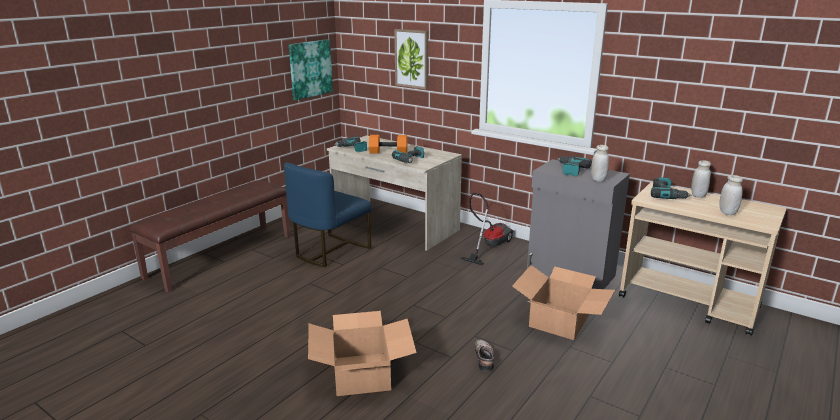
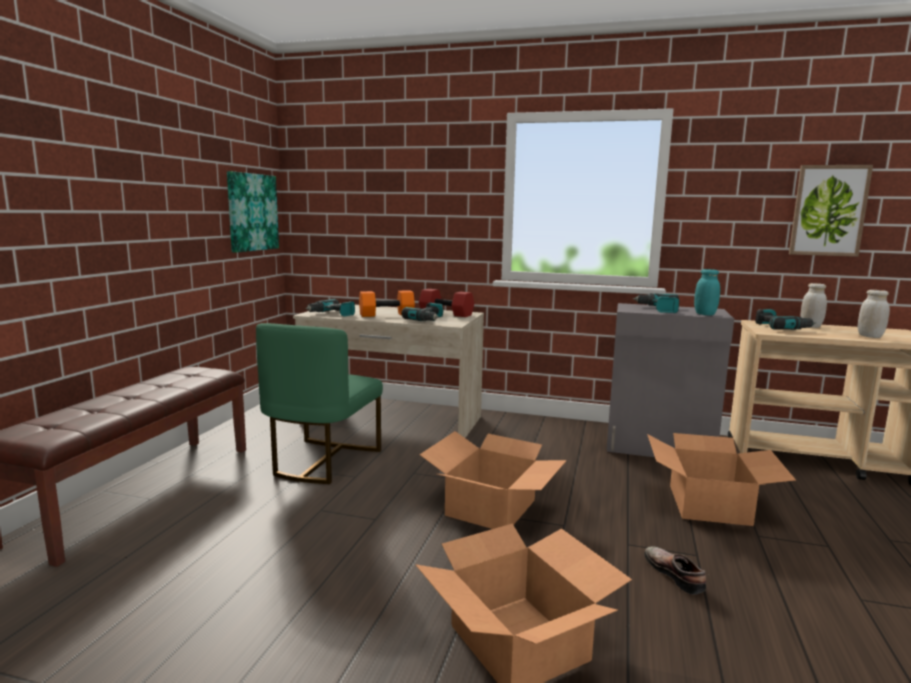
camera: 20 degrees left, 10 degrees down
(330, 251) = (322, 461): blue chair -> green chair
(410, 298) = (492, 508): none -> cardboard box
(412, 58) = (400, 196): picture -> picture (828, 210)
(431, 154) = (445, 314): none -> red dumbbell
(488, 246) = (533, 430): vacuum cleaner -> none
(598, 179) = (705, 314): white jar -> turquoise jar

